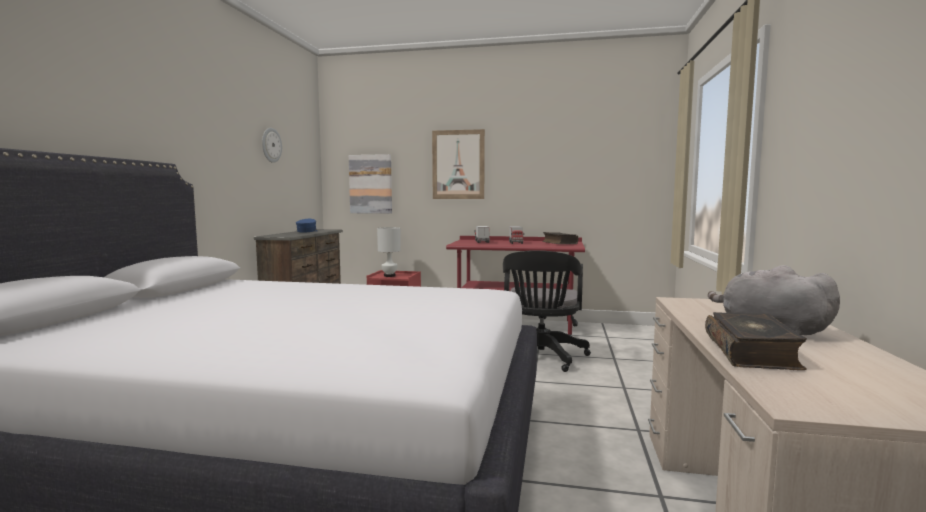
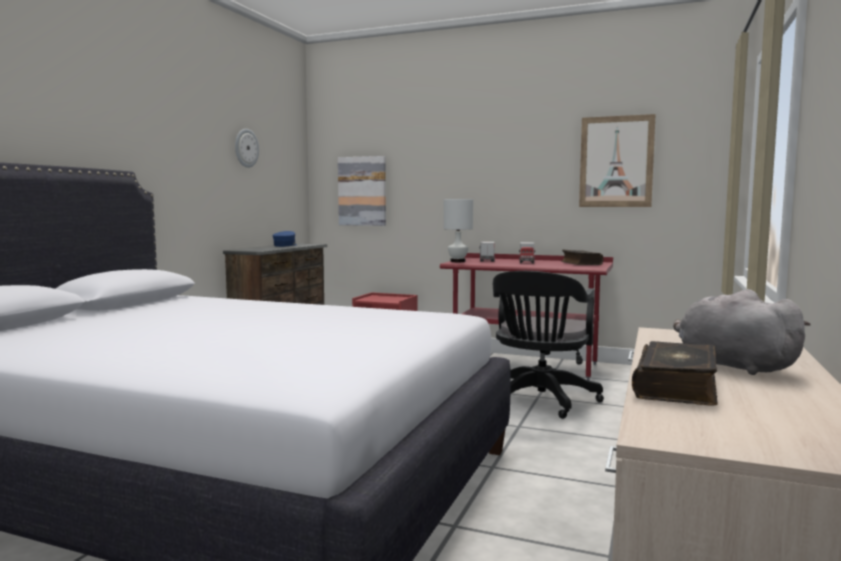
camera: 10 degrees right, 0 degrees up
(389, 276) = (379, 299): white table lamp -> white table lamp (457, 261)
(458, 164) = (463, 167): picture -> picture (616, 162)

